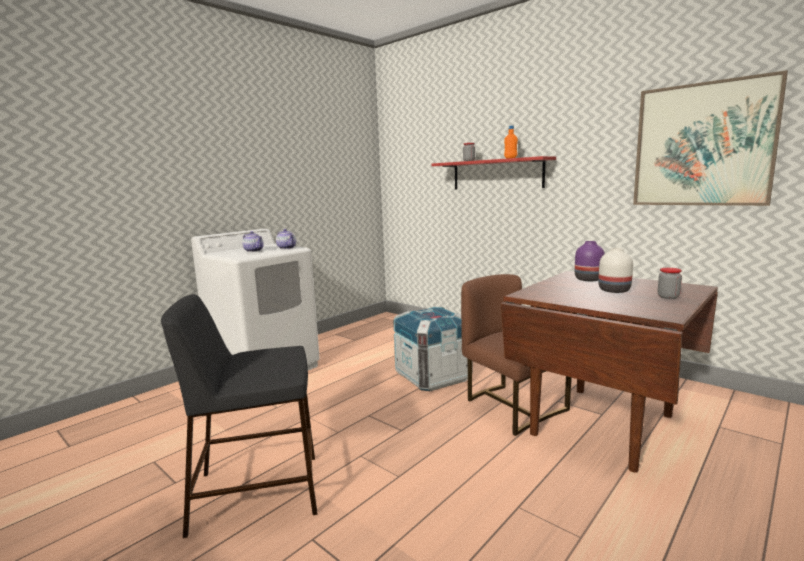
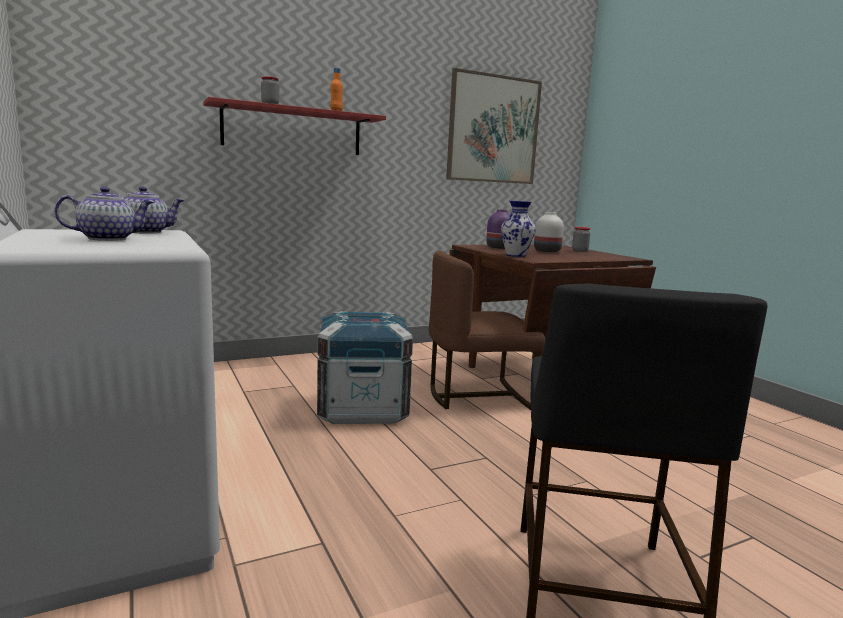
camera: 70 degrees left, 0 degrees up
(542, 288) = (515, 255): none -> vase

